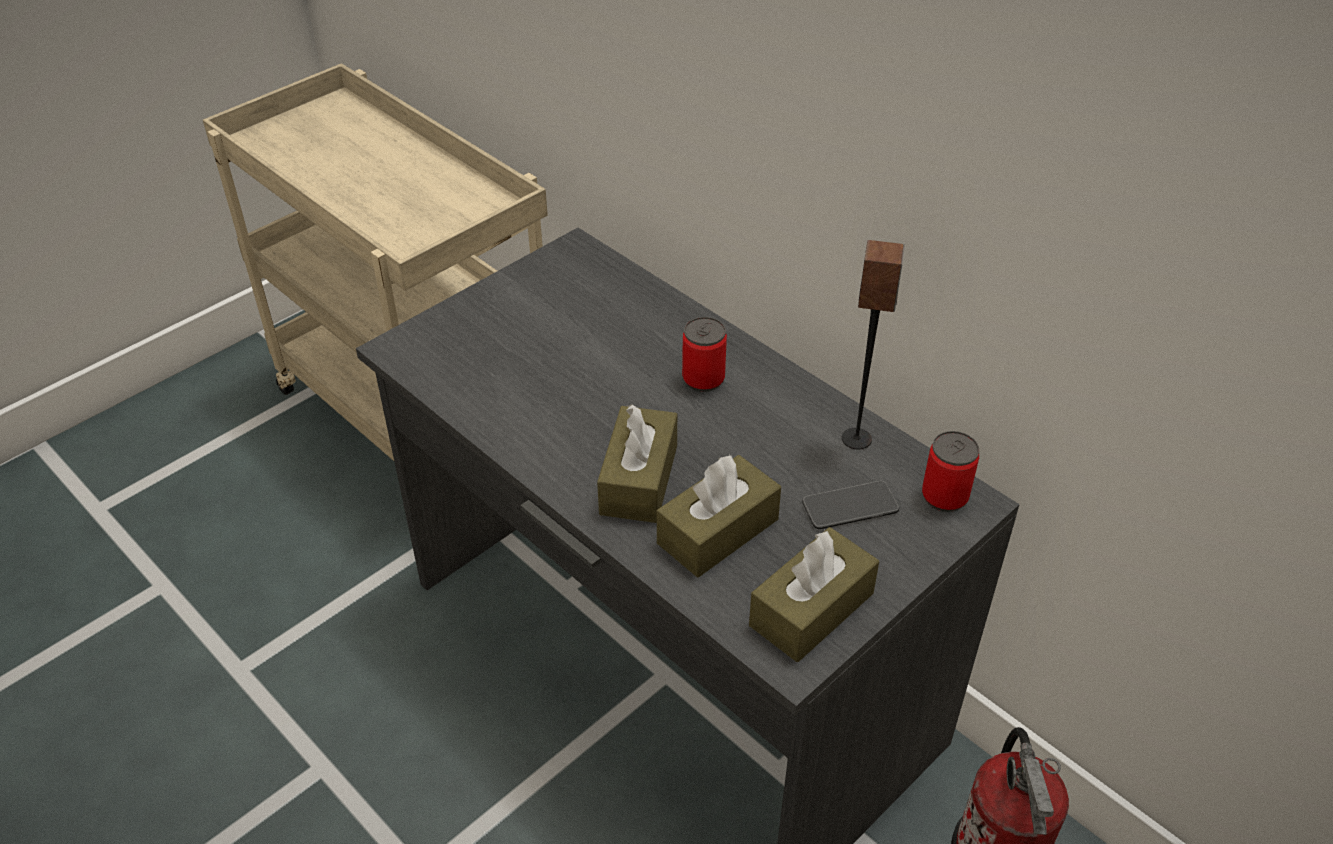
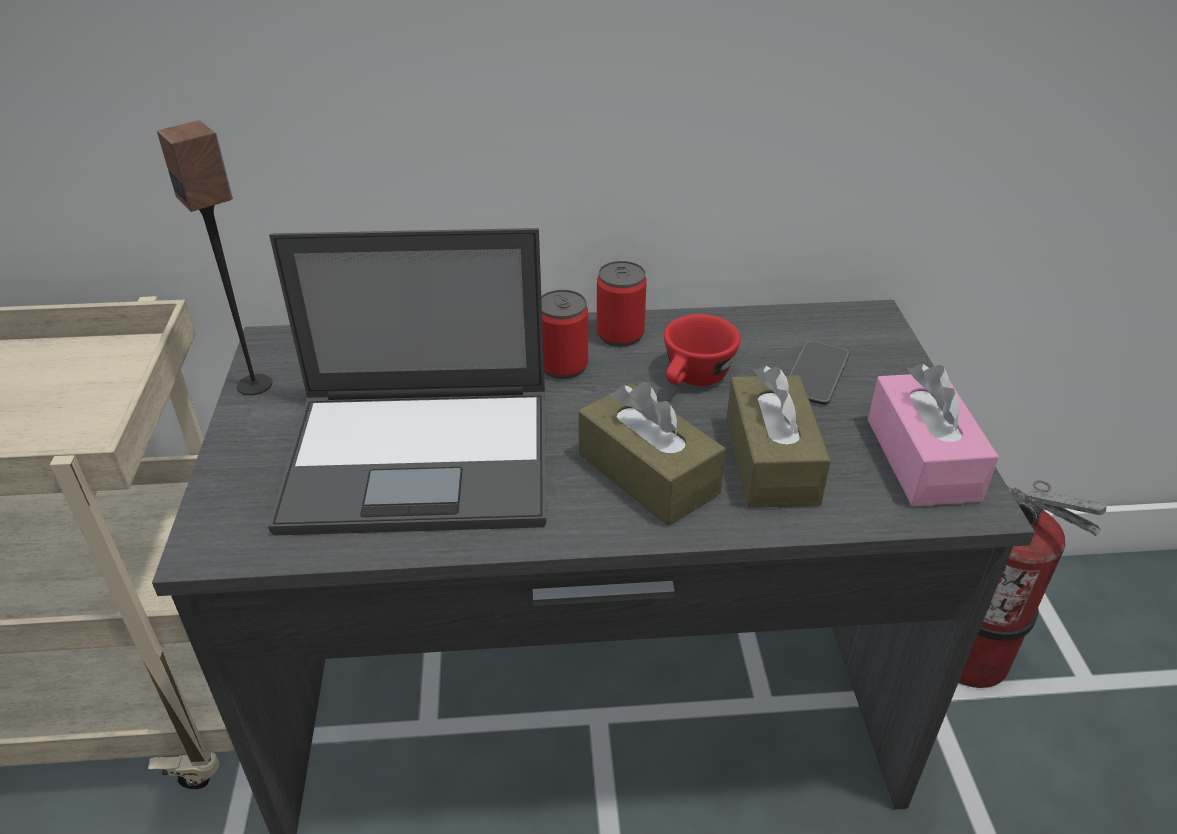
camera: 50 degrees left, 5 degrees down
(545, 377) = (423, 458): none -> laptop
(764, 448) = (694, 379): none -> red cup
(811, 609) = (922, 459): brown tissue box -> pink tissue box
(857, 439) = (740, 329): speaker -> speaker (255, 384)
(944, 496) = (852, 325): can -> can (620, 334)

